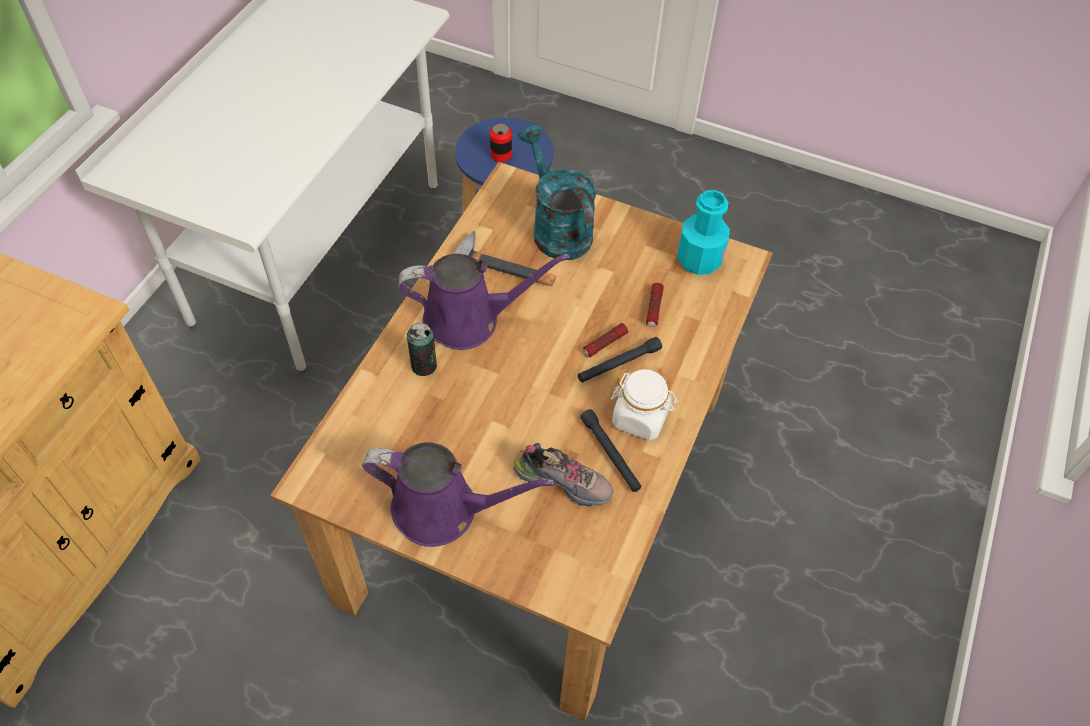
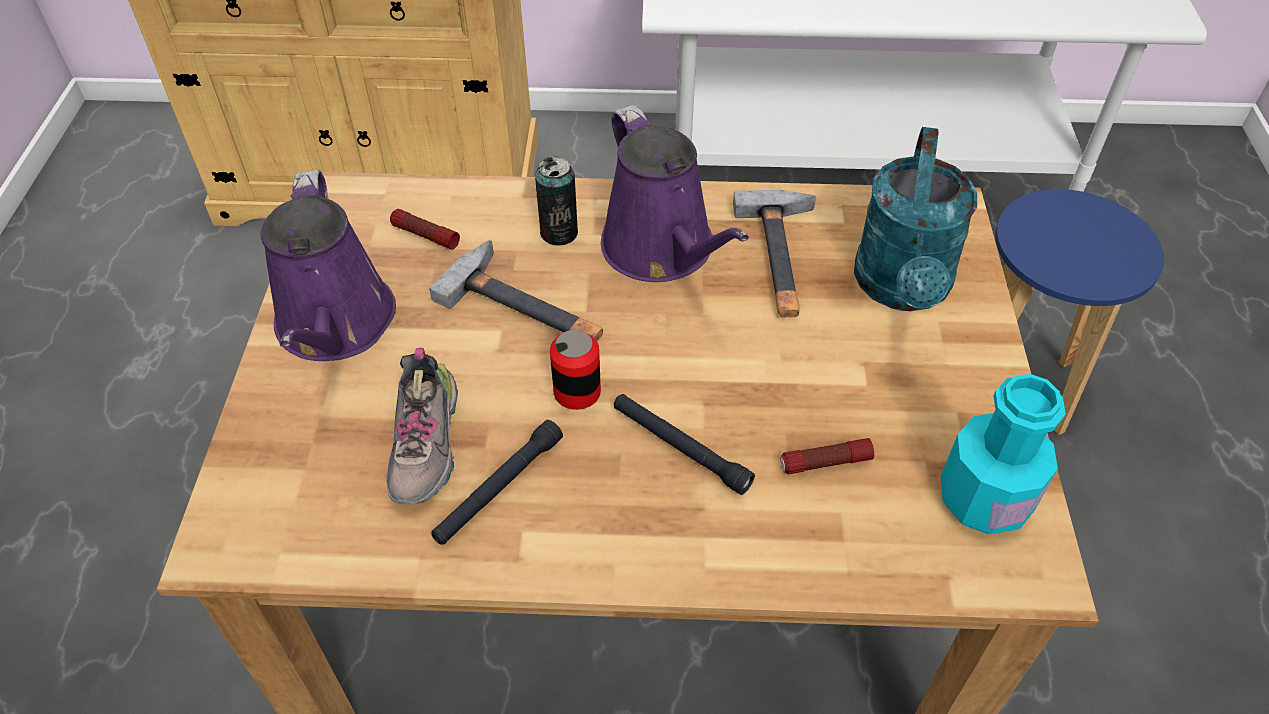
camera: 70 degrees right, 5 degrees down
(479, 401) = (527, 306): none -> hammer
(501, 155) = (1066, 241): can -> can (577, 392)
(556, 228) = (903, 289): turquoise watering can -> turquoise watering can turned 150 degrees clockwise
(604, 344) = (710, 418): flashlight -> flashlight (425, 236)
(640, 417) = (587, 509): white jar -> none

